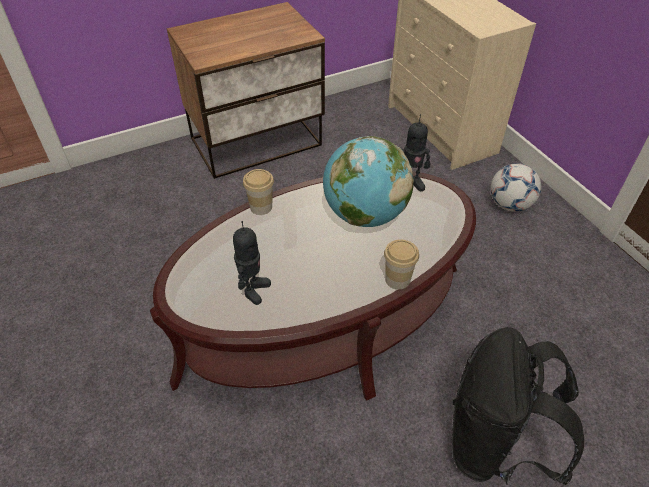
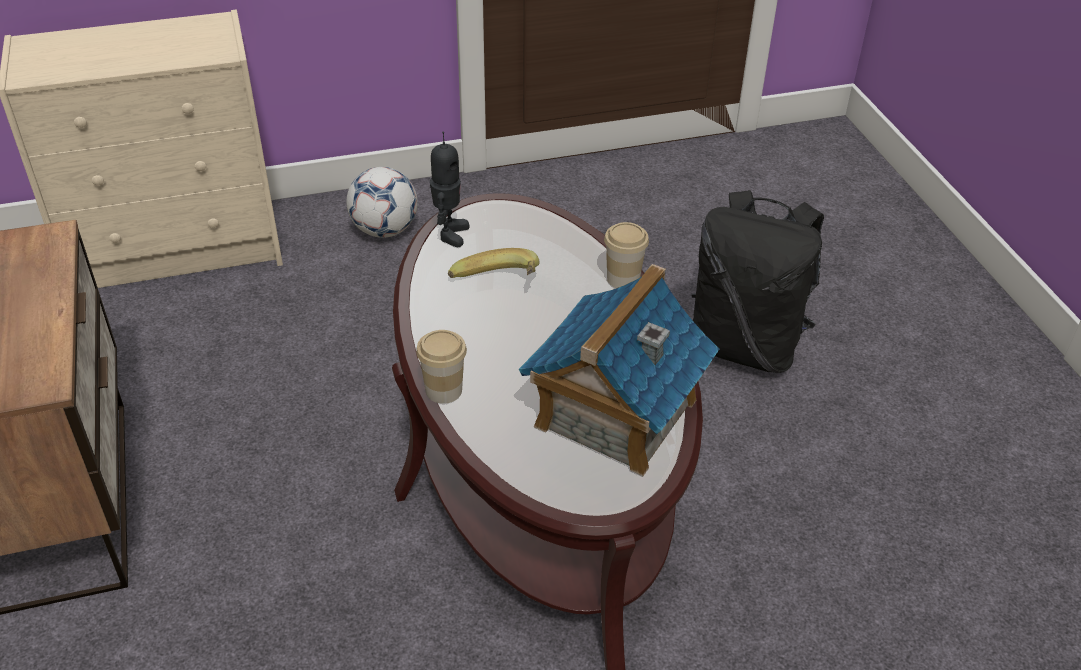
camera: 80 degrees left, 5 degrees down
(253, 290) = (614, 414): toy robot -> toy house
(364, 215) = (497, 287): globe -> banana

